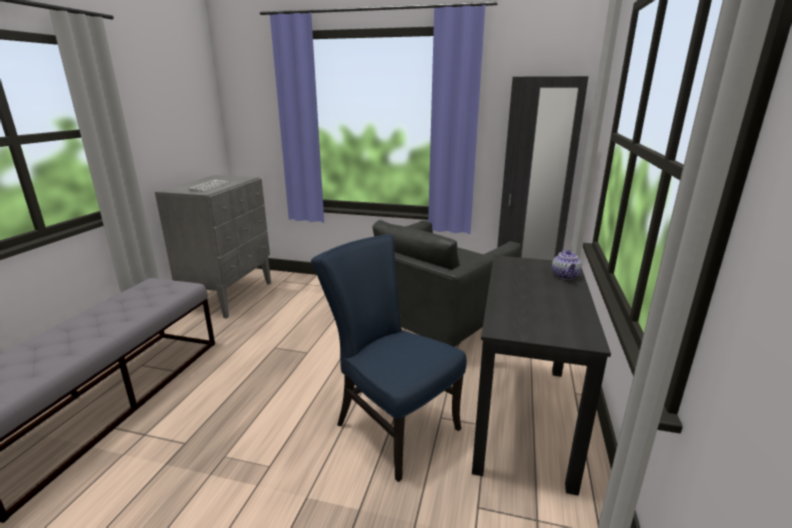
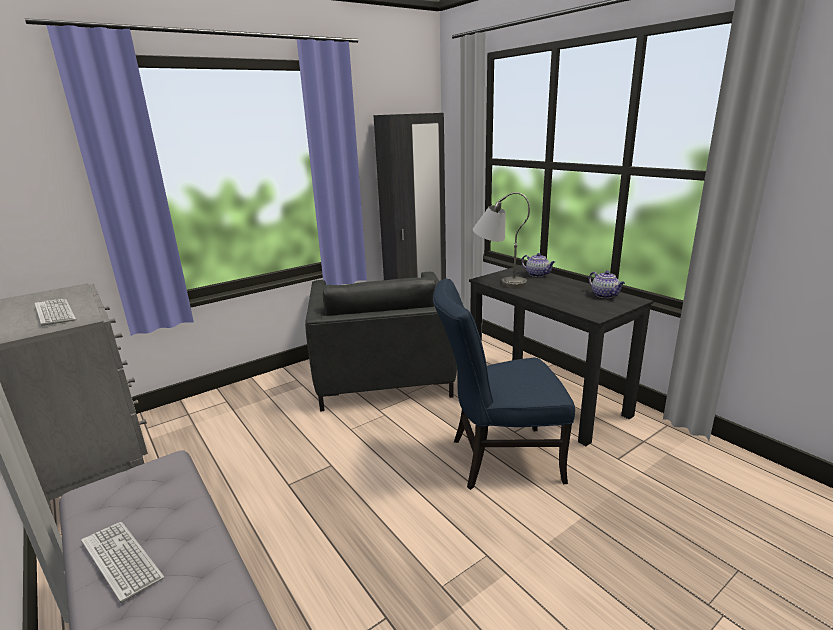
camera: 50 degrees left, 0 degrees up
(103, 311) = (122, 560): none -> keyboard
(510, 266) = (498, 281): none -> grey table lamp
(570, 321) = (605, 295): none -> teapot

